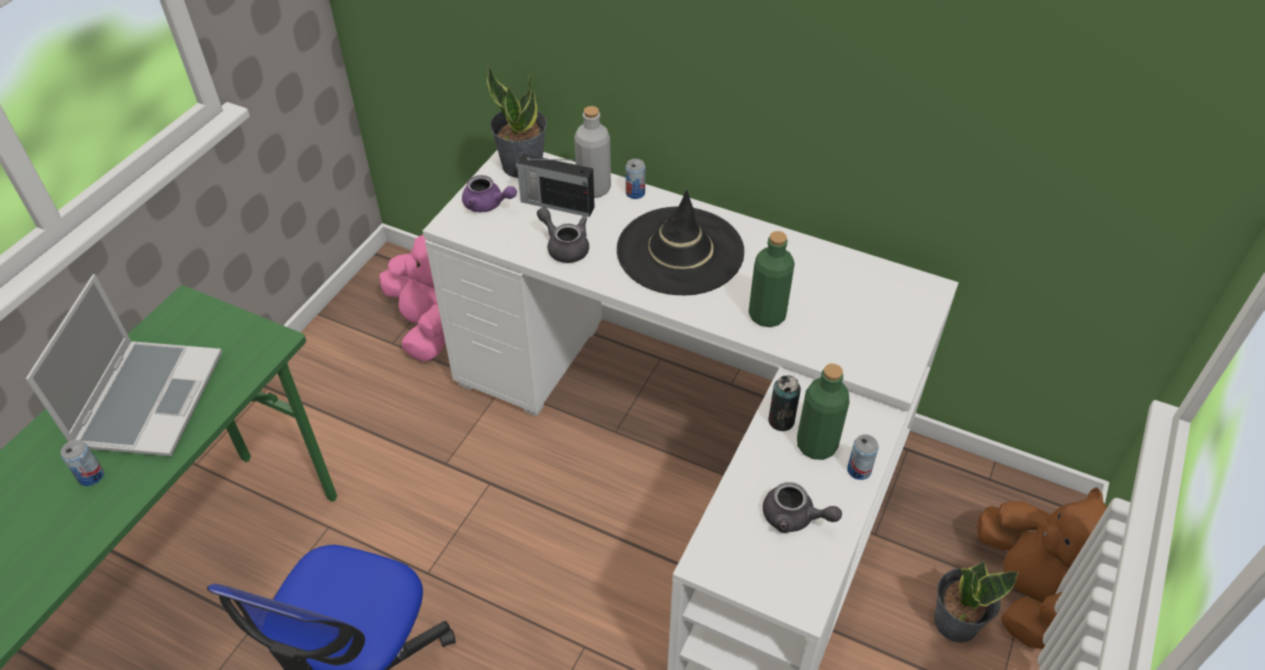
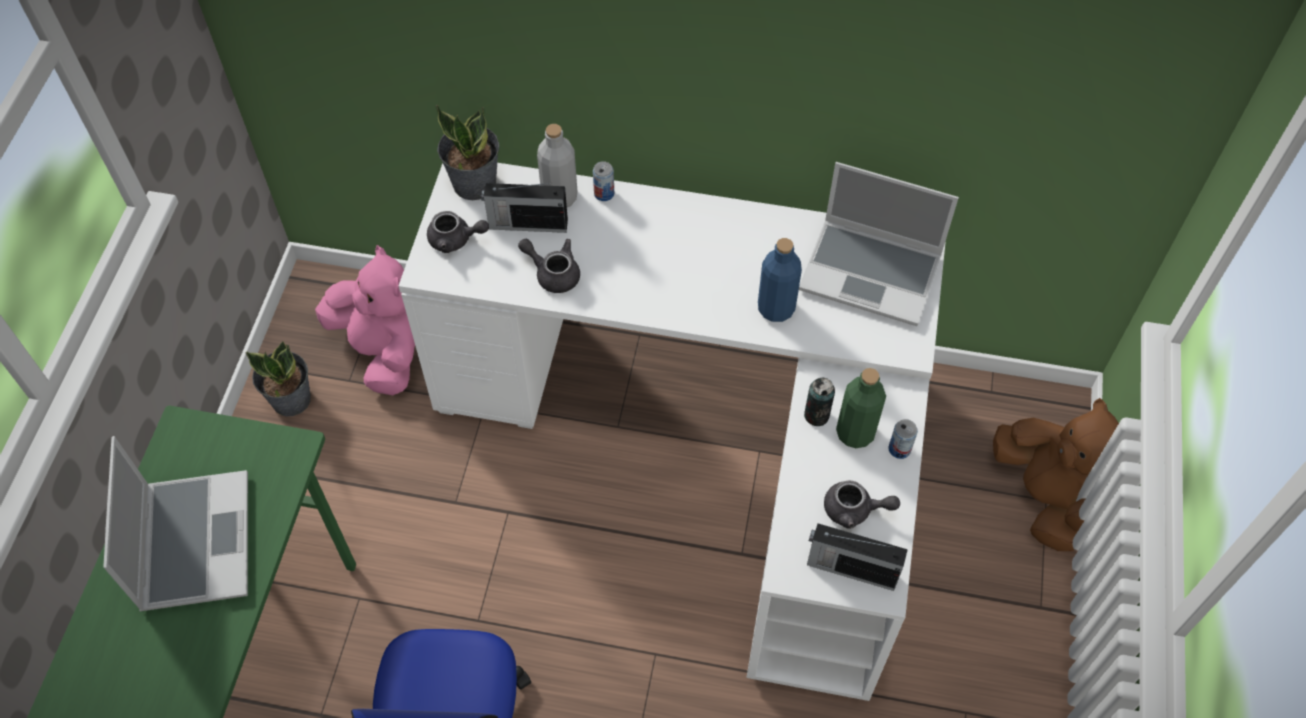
camera: 15 degrees left, 10 degrees up
(91, 476) = (174, 635): can -> none
(487, 205) = (455, 240): purple teapot -> grey teapot
(680, 251) = (670, 254): black hat -> none
(767, 315) = (776, 308): green bottle -> blue bottle
(773, 574) = (850, 568): none -> radio
(873, 303) = (872, 273): none -> laptop
(955, 621) = (989, 542): potted plant -> potted plant (291, 399)

